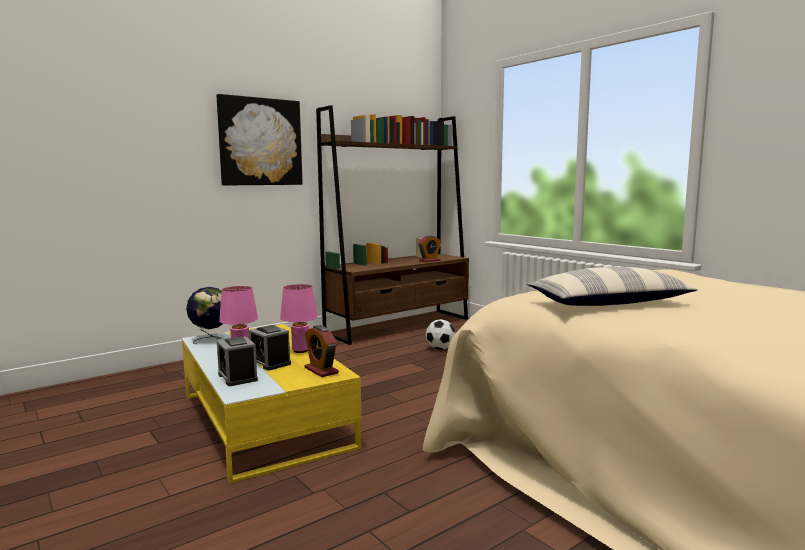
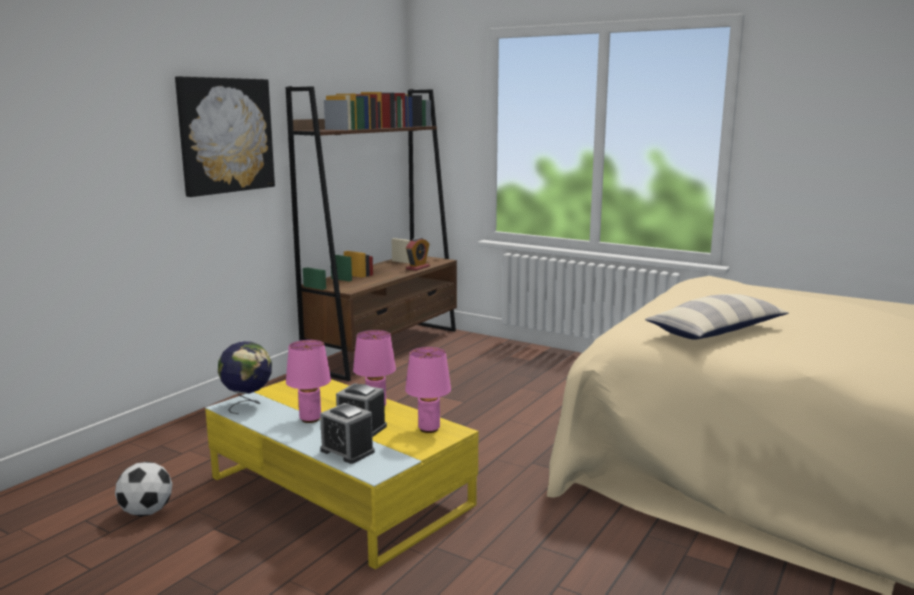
camera: 20 degrees left, 5 degrees up
(321, 370) = (429, 429): alarm clock -> pink table lamp
(440, 348) = (457, 374): football -> football (146, 512)

